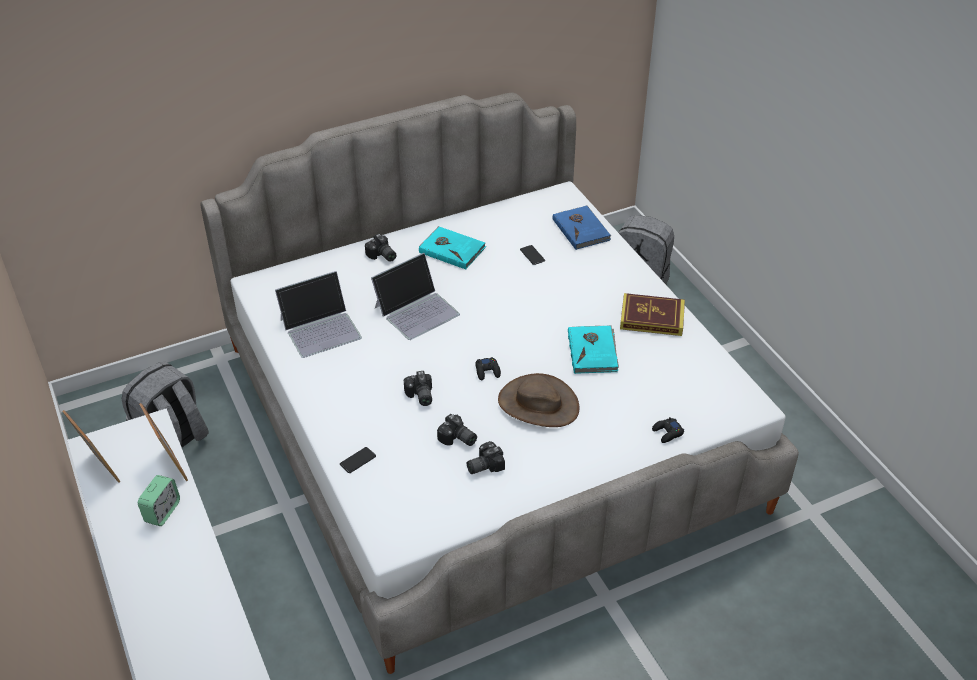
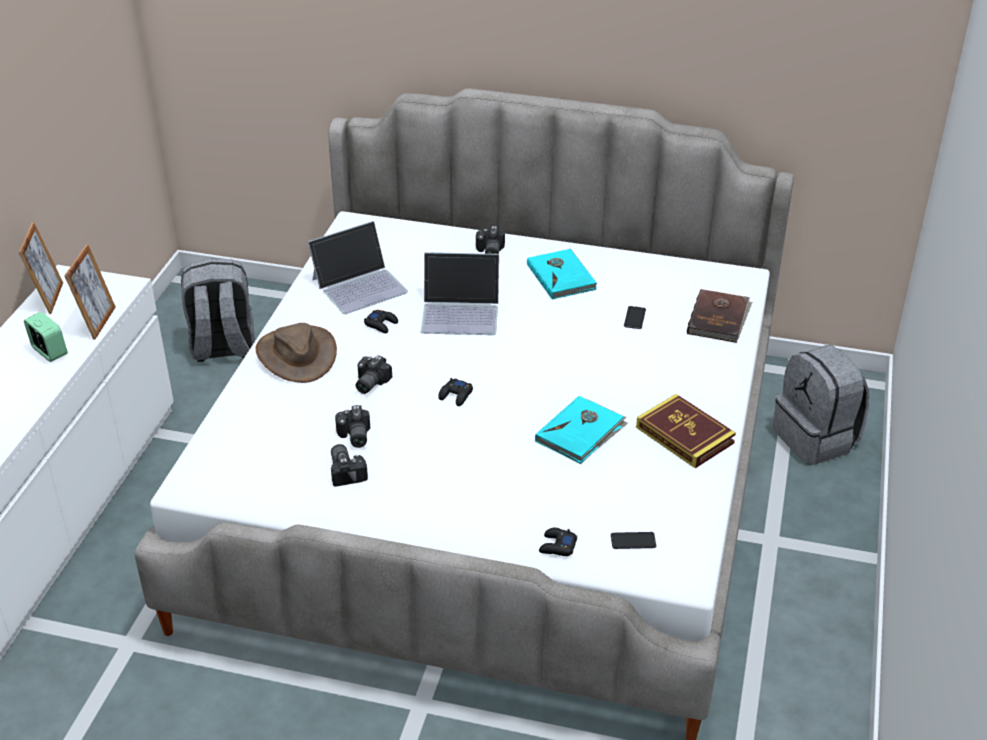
camera: 40 degrees right, 5 degrees down
(162, 512) = (49, 352): alarm clock -> alarm clock turned 105 degrees counterclockwise
(321, 328) = (360, 285): laptop -> laptop turned 45 degrees counterclockwise
(358, 460) = (251, 405): phone -> phone (633, 541)
(374, 349) = (381, 324): none -> black game controller
(483, 465) = (347, 470): camera -> camera turned 60 degrees clockwise
(538, 404) = (464, 449): brown hat -> brown hat (296, 355)
(581, 229) = (719, 318): blue book -> brown book

